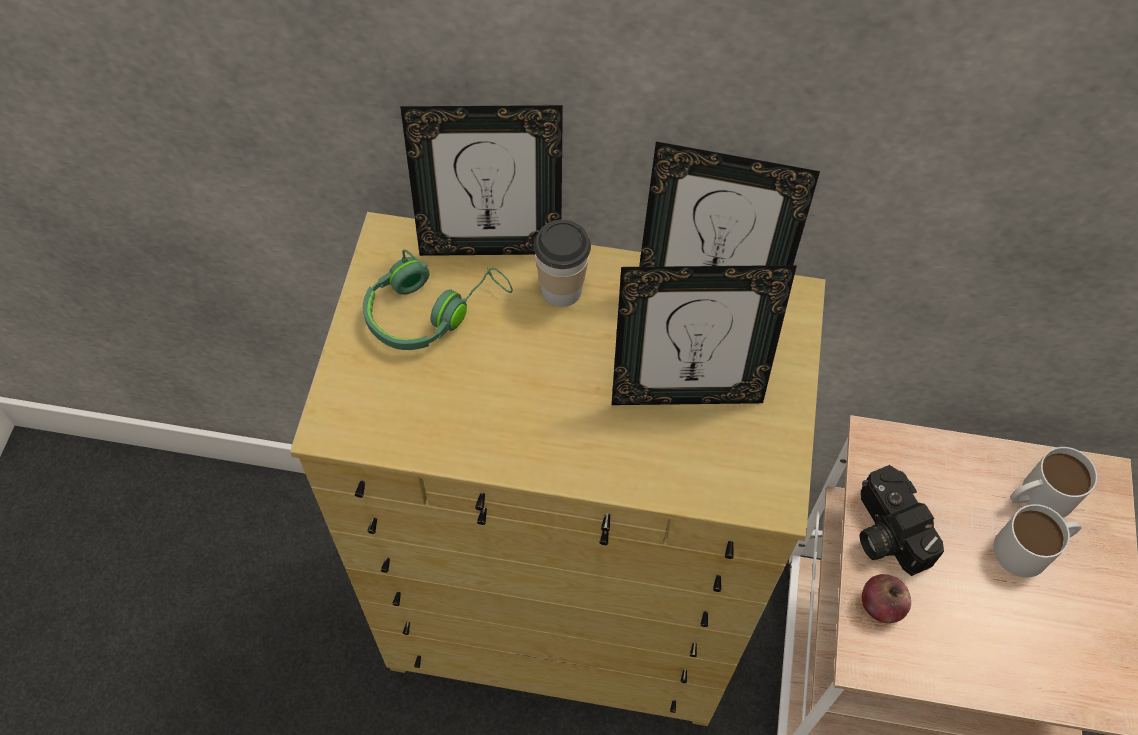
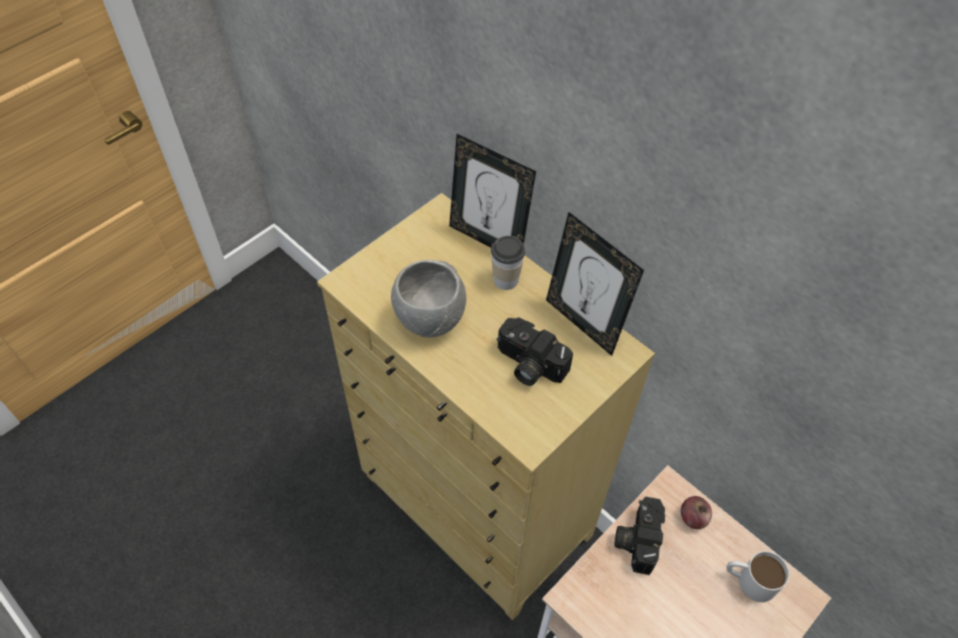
camera: 35 degrees right, 5 degrees down
(431, 309) = (434, 254): green headphones -> none
(505, 408) = (431, 319): none -> grey bowl
(686, 393) = (528, 365): picture frame -> camera
(881, 605) = (602, 575): apple -> apple (693, 518)
(1032, 548) = (721, 605): white mug -> none

